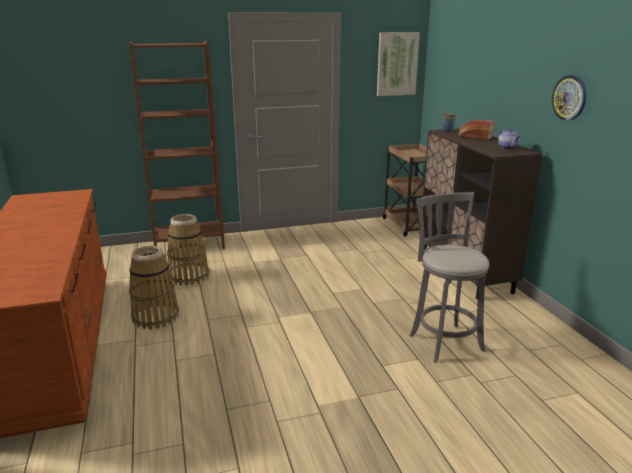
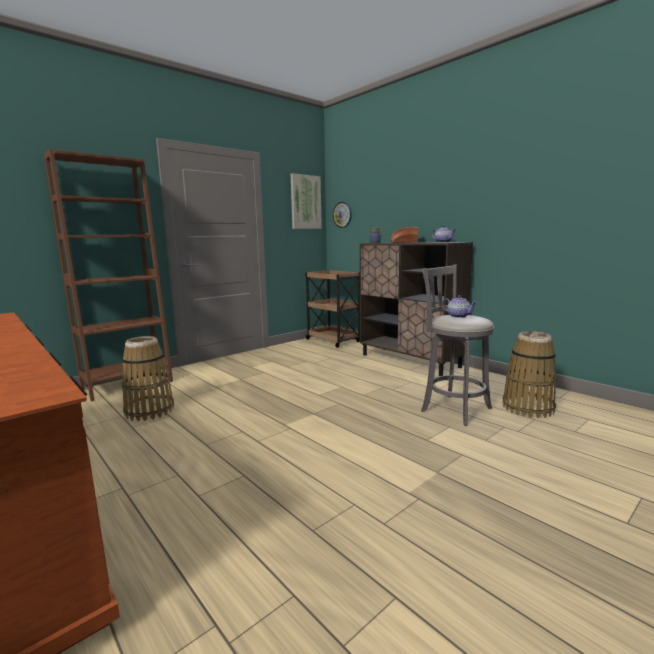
camera: 25 degrees left, 10 degrees down
(155, 317) = (135, 457): basket -> basket (527, 408)
(455, 251) = (458, 316): none -> teapot
(569, 98) = (491, 193): wall clock -> wall clock (342, 214)

